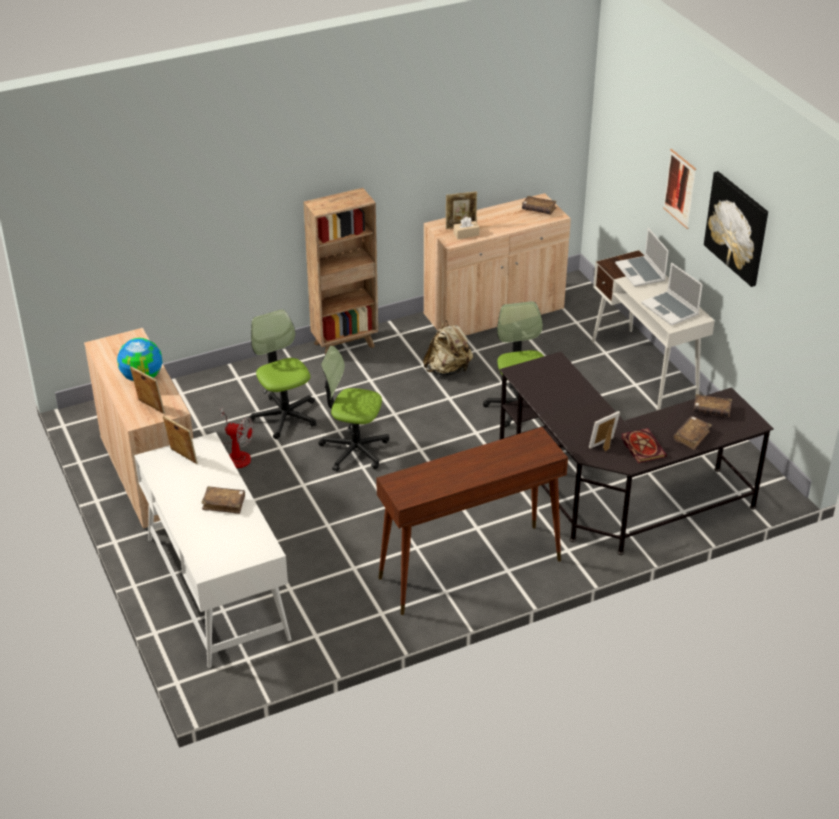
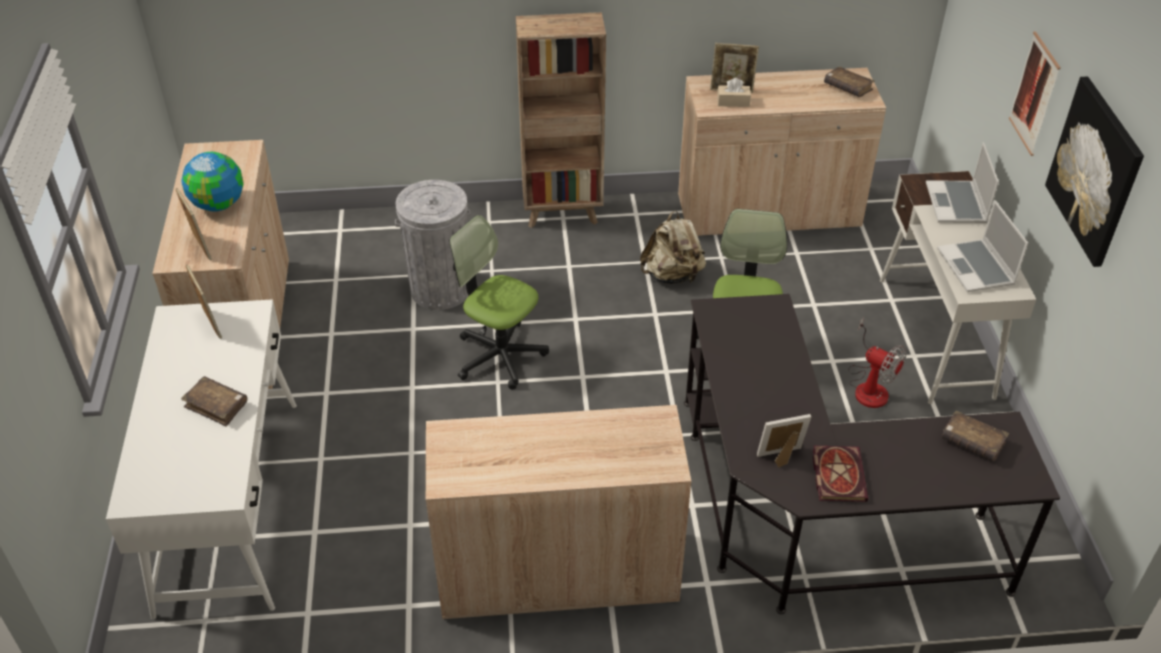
camera: 20 degrees right, 5 degrees up
(236, 454) = (356, 325): fan -> fan (869, 386)
(284, 416) = (440, 289): office chair -> grey trash can
(469, 569) = (558, 573): brown console table -> beige cabinet
(691, 436) = (922, 478): brown book -> none

